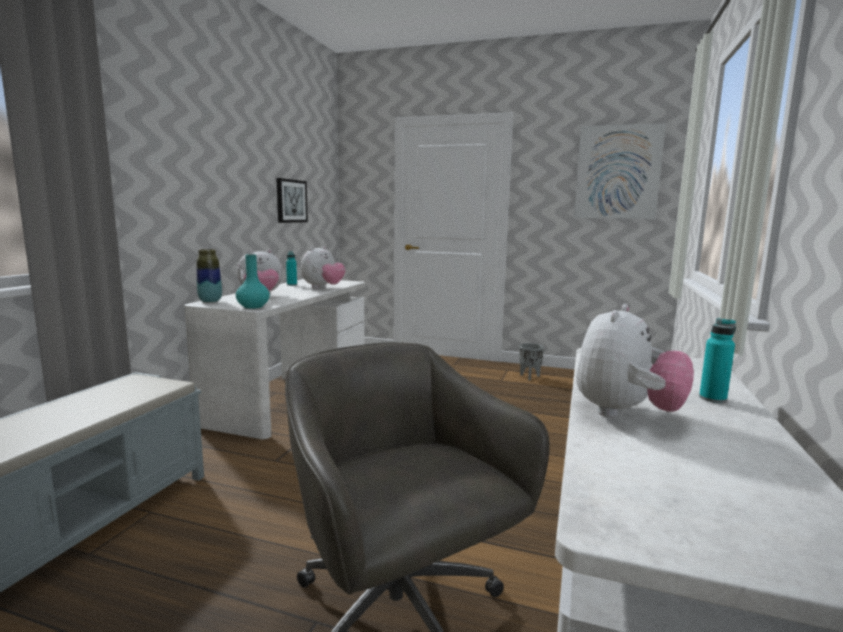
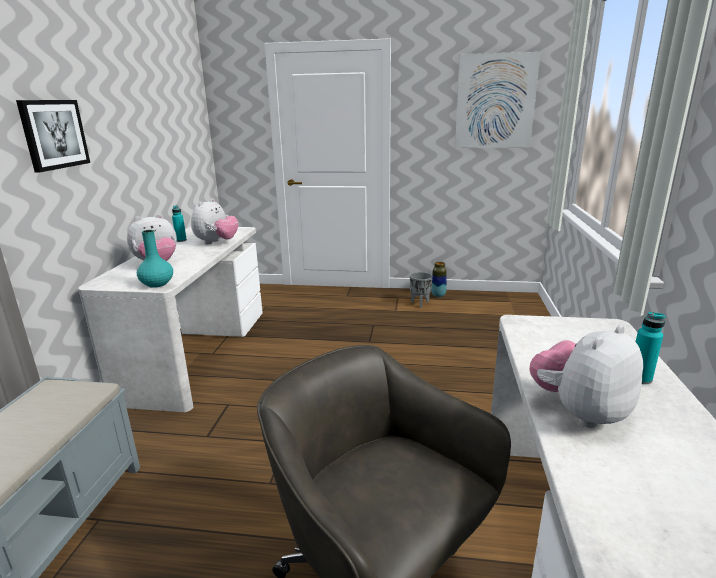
camera: 10 degrees left, 10 degrees up
(210, 301) = (105, 279): vase -> vase (438, 295)
(291, 201) = (165, 147): picture -> picture (54, 134)
(626, 413) = (580, 412): plush toy -> plush toy turned 150 degrees counterclockwise

